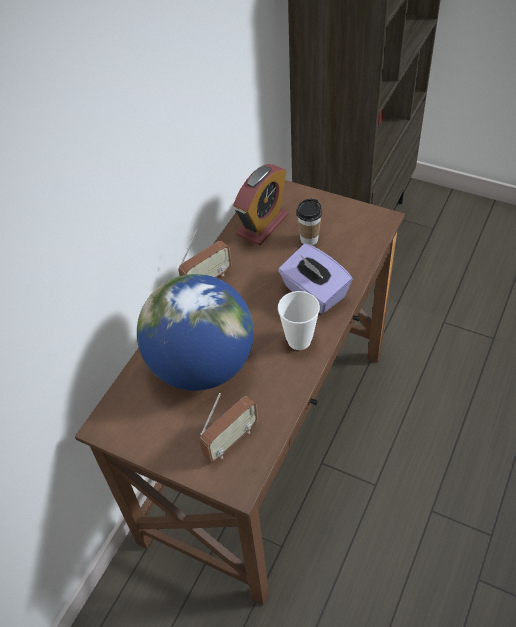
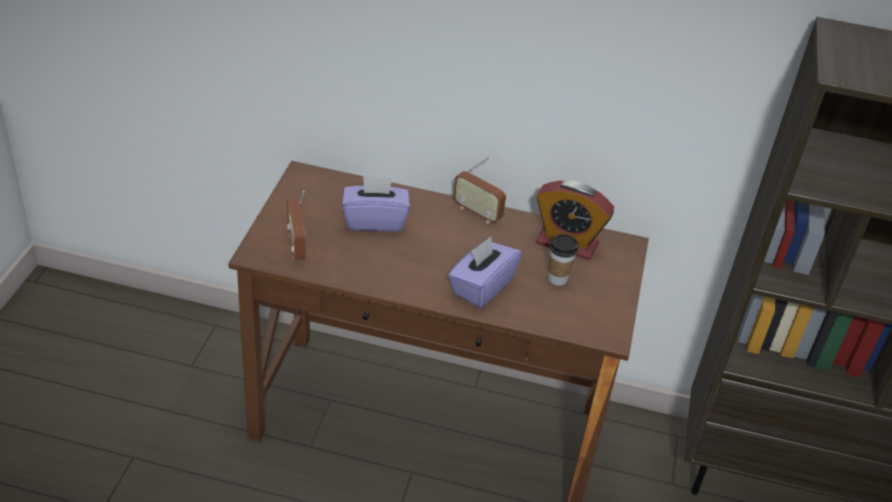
camera: 70 degrees right, 10 degrees down
(202, 365) = (375, 220): globe -> purple tissue box
(231, 441) = (297, 246): radio -> radio turned 45 degrees clockwise
(299, 340) = (417, 280): cup -> none

